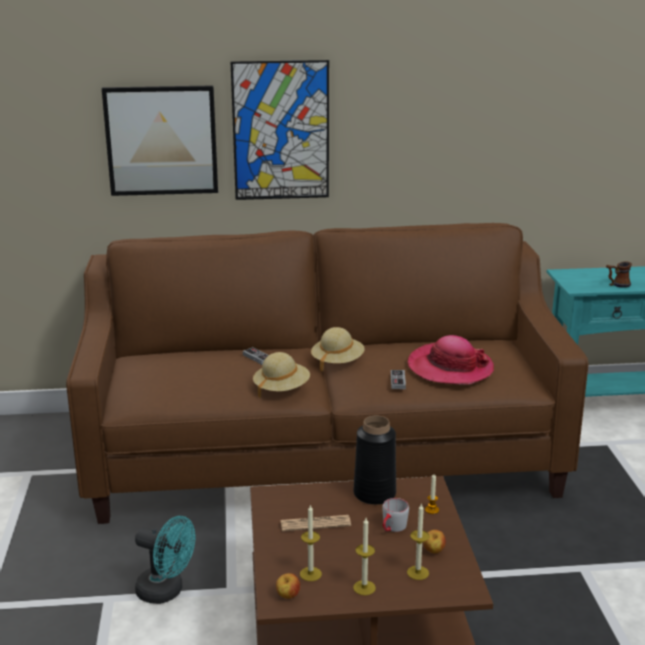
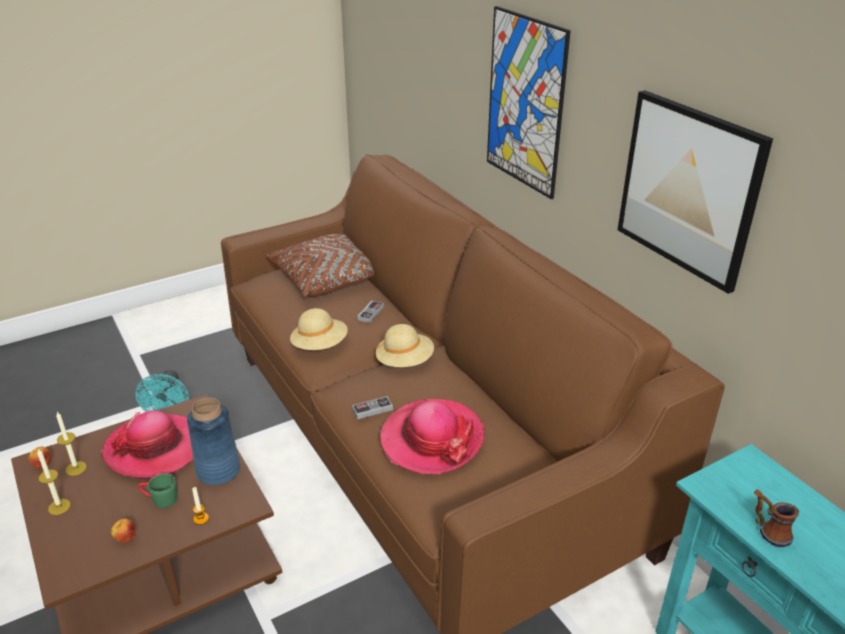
camera: 65 degrees right, 10 degrees up
(161, 140) = (449, 75): picture -> picture (688, 189)
(173, 365) = (328, 278): none -> brown pillow
(315, 524) = (154, 448): newspaper -> hat
(374, 494) = (218, 471): black vase -> blue vase
(392, 528) = (159, 499): grey mug -> green mug
(418, 572) = (87, 536): candle -> none

